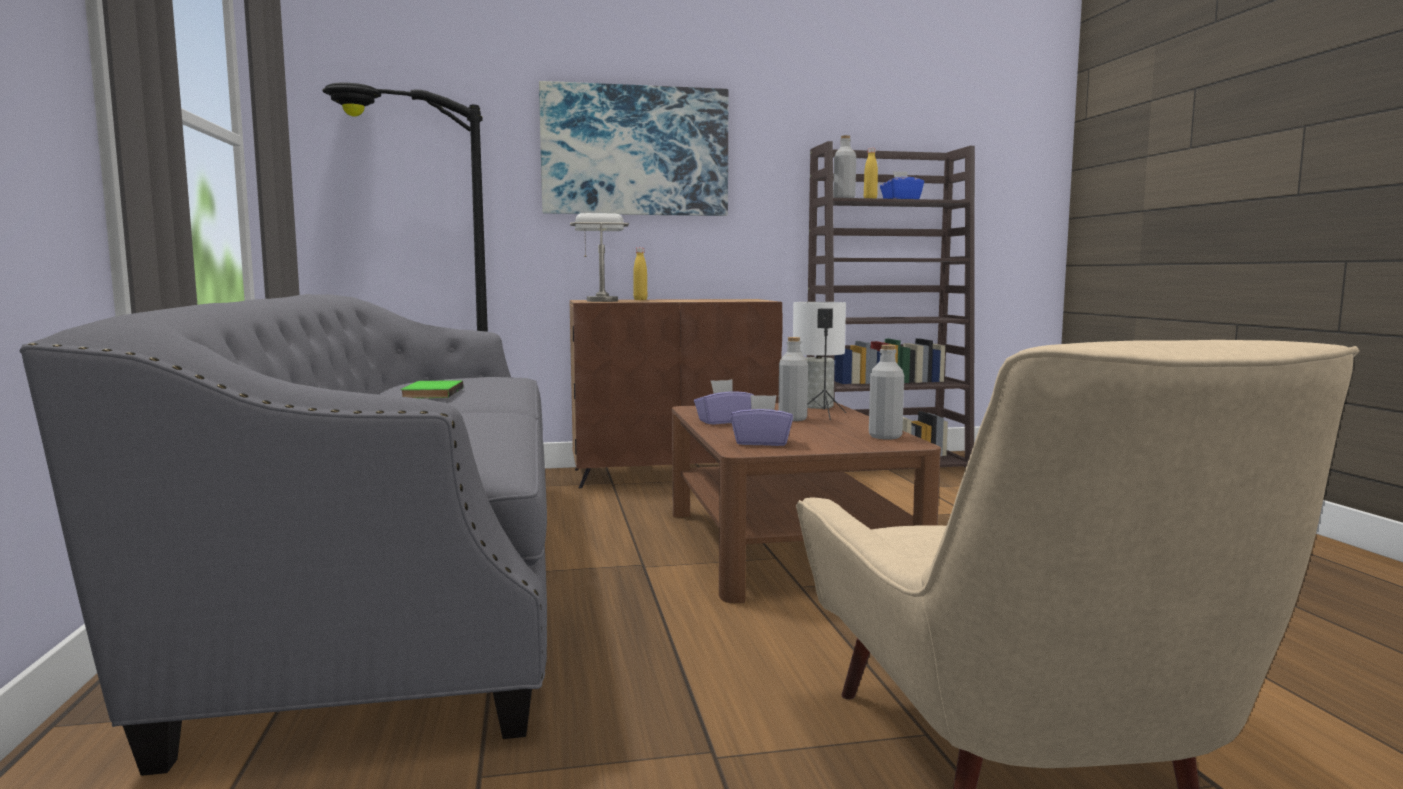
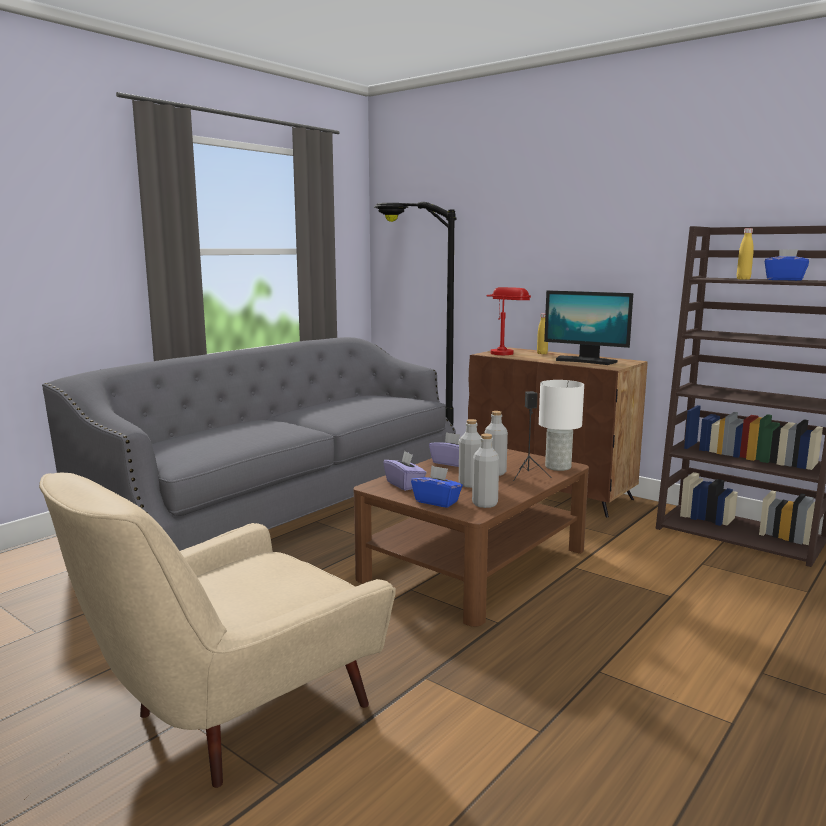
camera: 50 degrees right, 5 degrees up
(430, 393) = (323, 408): green book -> none
(600, 300) = (505, 352): grey table lamp -> red table lamp
(635, 151) = (559, 235): picture -> none
(714, 300) = (585, 361): none -> monitor
(844, 199) = (712, 278): grey bottle -> grey bottle (470, 484)
(846, 445) = (437, 501): none -> blue tissue box

